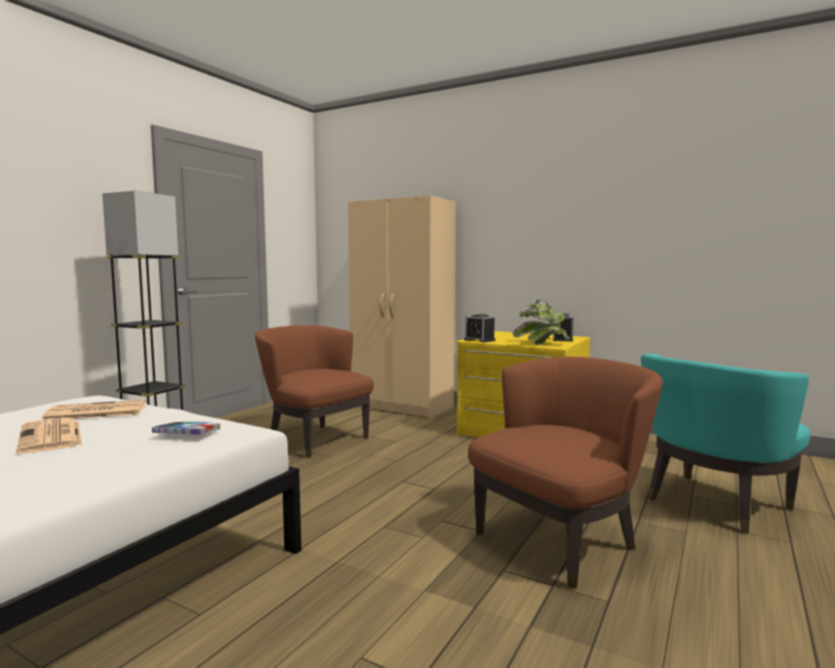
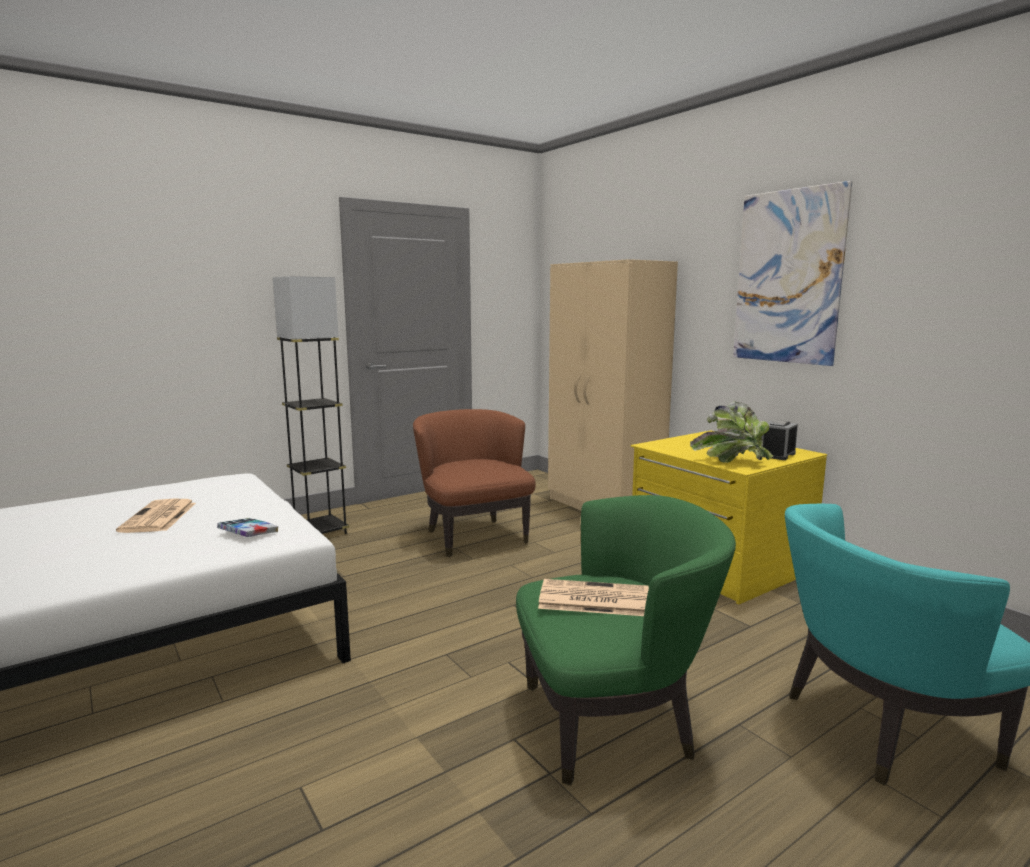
camera: 25 degrees right, 5 degrees up
(95, 412) = (217, 494): newspaper -> newspaper (592, 599)
(479, 340) = (662, 446): alarm clock -> none
(549, 211) = (787, 277): none -> picture
(560, 540) = (613, 722): brown armchair -> green armchair

